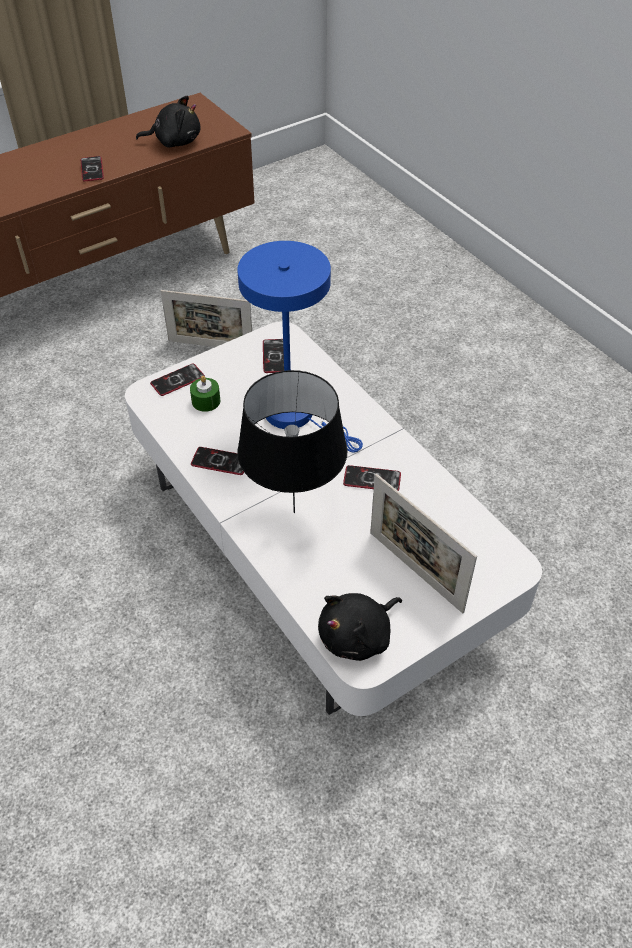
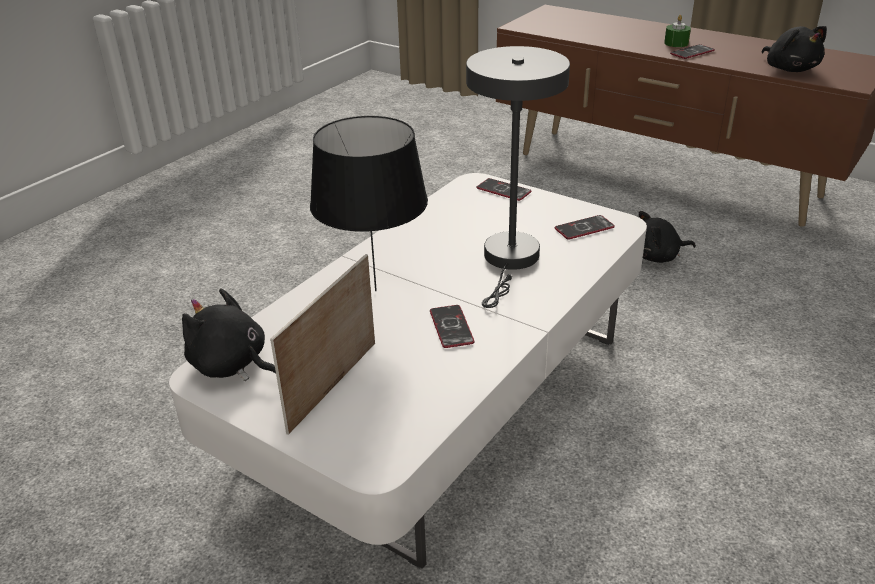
camera: 70 degrees right, 15 degrees down
(206, 401) = (488, 210): green candle -> green candle (676, 43)
(210, 346) = (656, 256): picture frame -> black plush toy
(220, 461) = (416, 236): phone -> none
(297, 415) = (510, 260): blue table lamp -> grey table lamp

